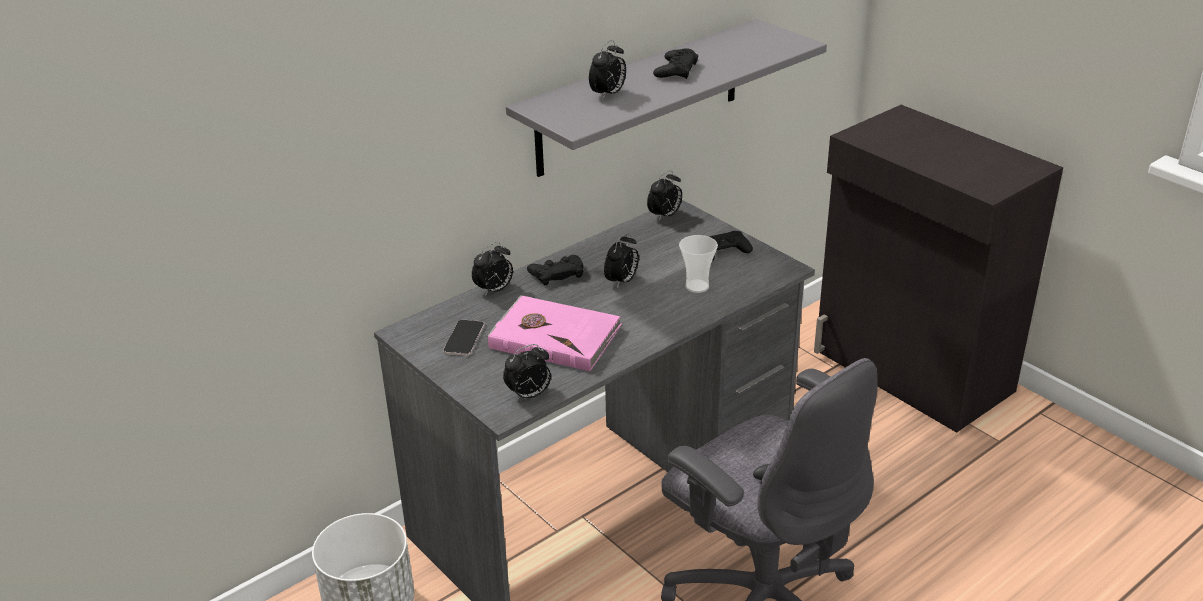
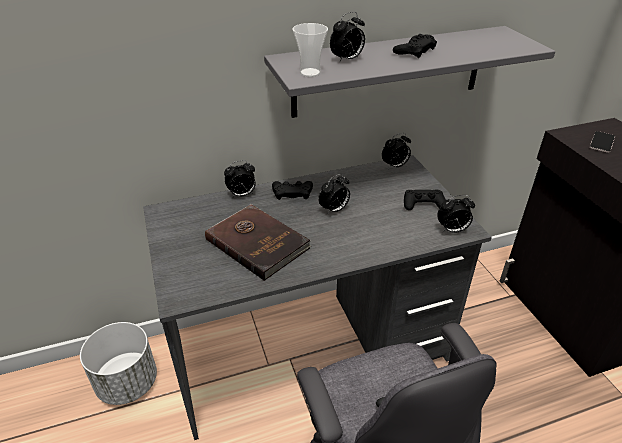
camera: 20 degrees right, 5 degrees up
(464, 338) = (195, 227): phone -> phone (602, 142)
(529, 395) = (206, 289): alarm clock -> alarm clock (452, 230)
(554, 336) = (258, 242): pink book -> brown book
(697, 286) = (388, 228): cup -> cup (310, 73)

